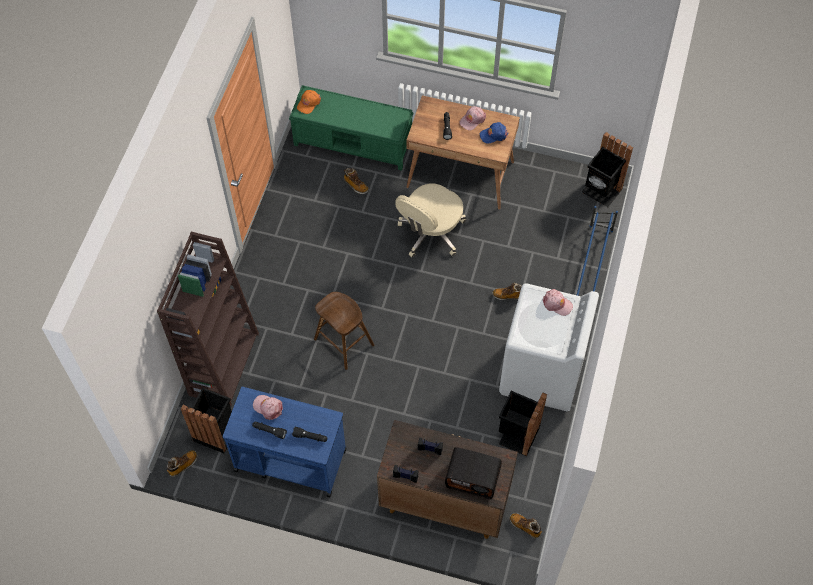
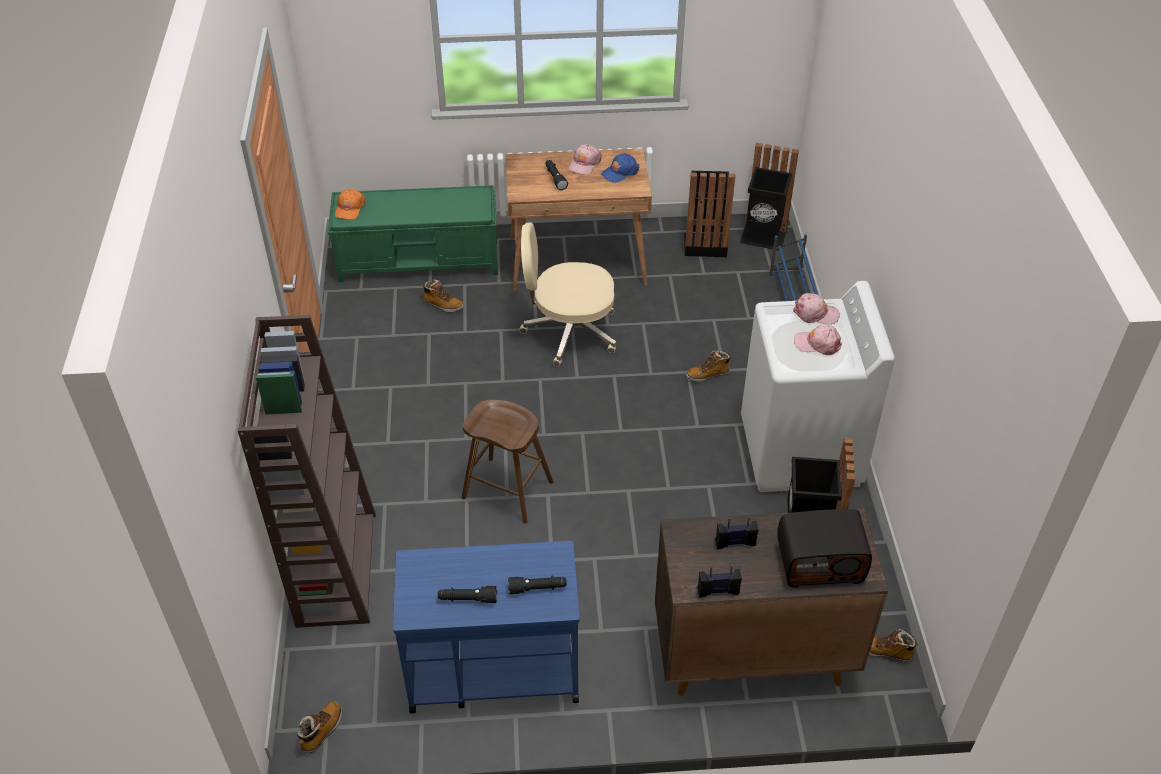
camera: 20 degrees left, 15 degrees down
(216, 432) = (359, 666): black trash can -> black trash can (704, 243)
(268, 407) = (452, 567): pink cap -> pink cap (817, 344)
(430, 233) = (569, 332): beige office chair -> beige office chair turned 75 degrees clockwise

